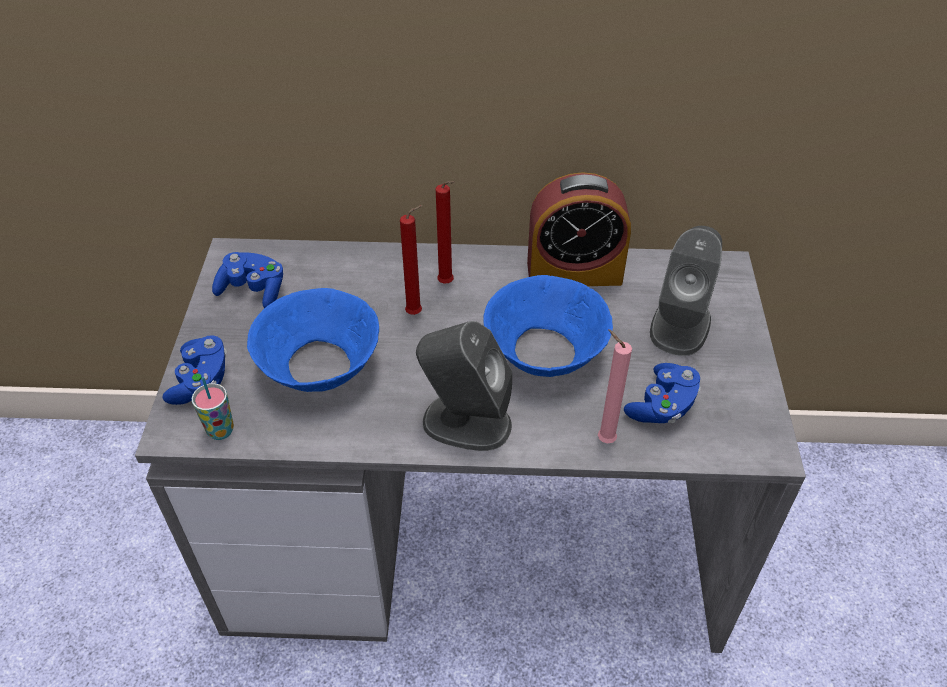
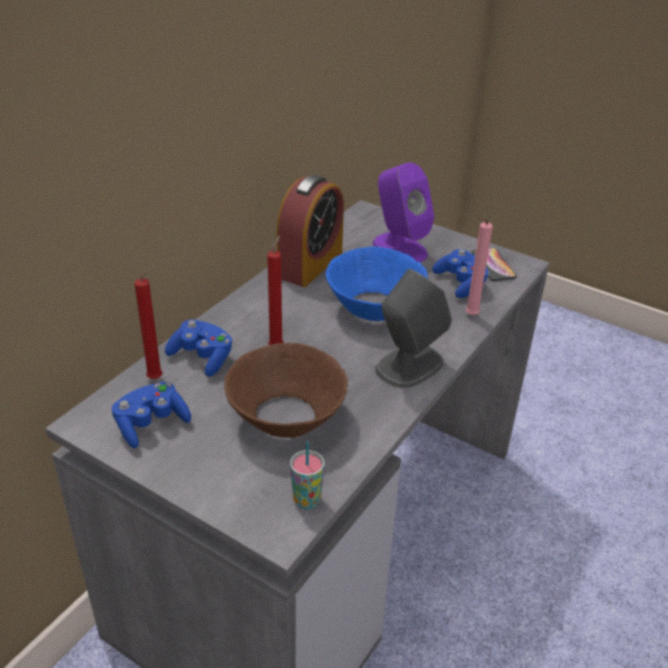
camera: 60 degrees left, 10 degrees down
(201, 381) = (234, 495): blue game controller -> blue game controller (202, 358)
(319, 367) = (286, 417): blue bowl -> brown bowl
(447, 284) = (261, 320): red candle -> red candle (158, 378)
(680, 325) = (399, 248): grey speaker -> purple speaker
(734, 421) = (493, 265): none -> phone

